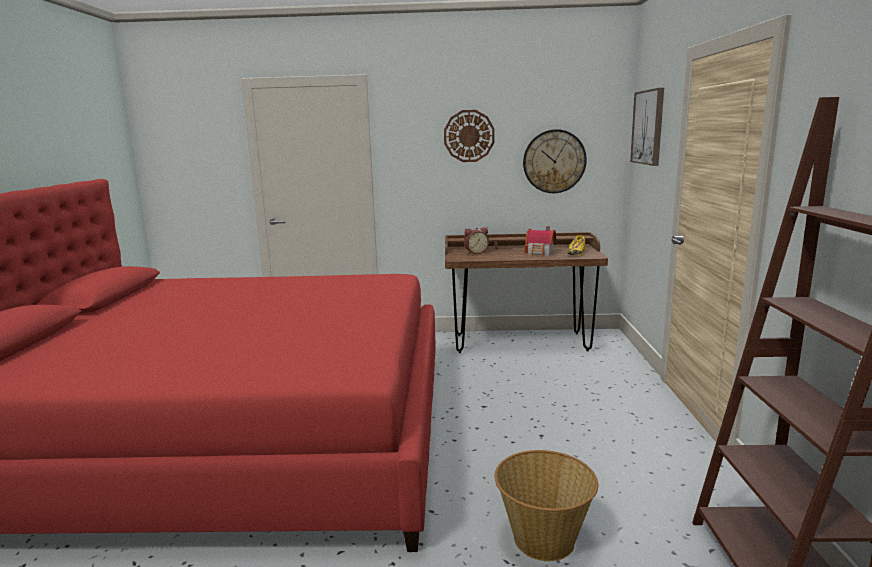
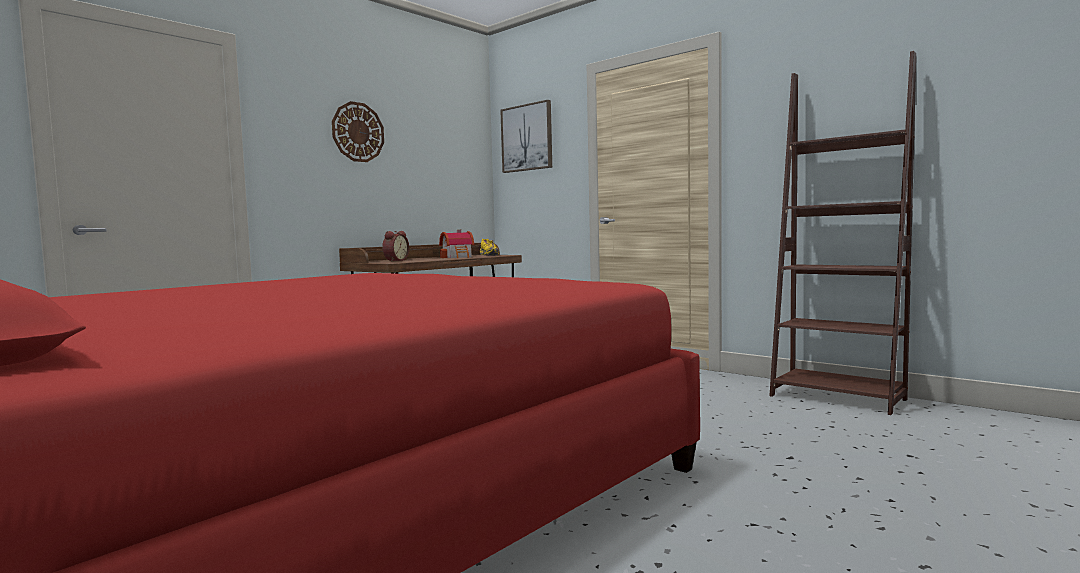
camera: 50 degrees left, 10 degrees down
(543, 538) = (733, 430): basket -> none
(554, 161) = (437, 169): wall clock -> none

